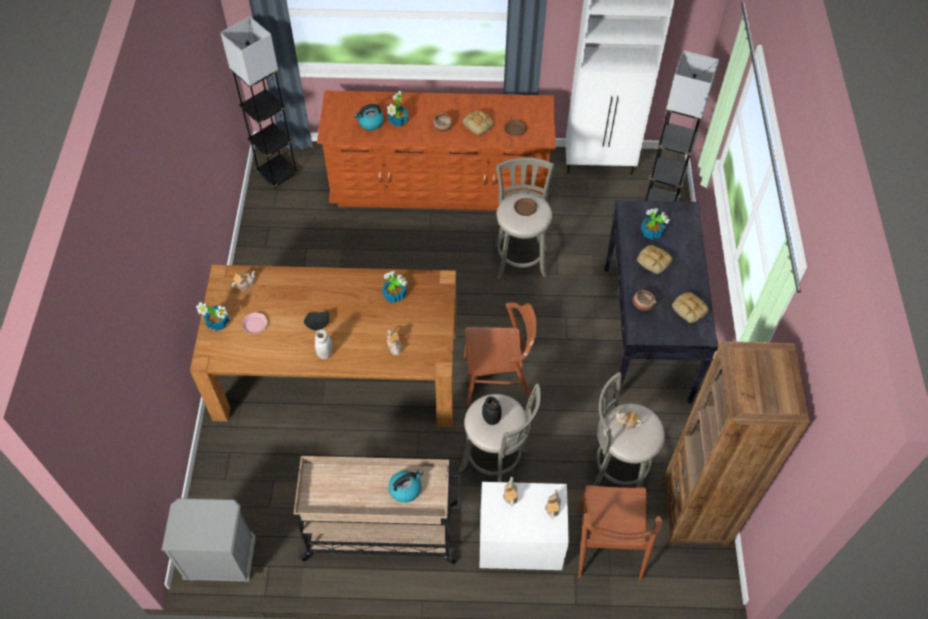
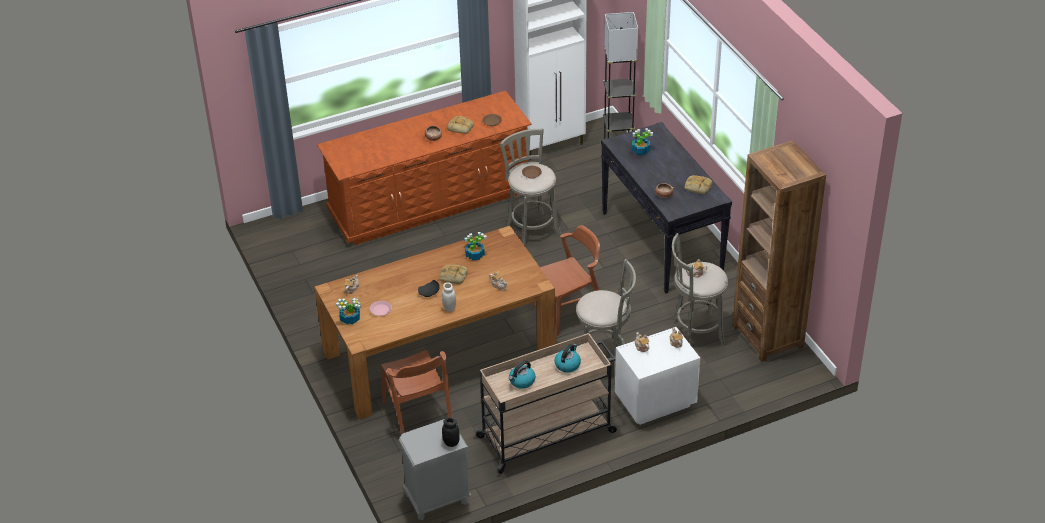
camera: 25 degrees left, 15 degrees down
(278, 174) = (284, 240): grey floor lamp -> none
(370, 123) = (373, 153): kettle -> kettle (521, 381)
(398, 121) = (394, 145): potted plant -> none
(491, 419) = (598, 306): black jar -> black jar (451, 443)
(608, 544) = (719, 378): brown chair -> brown chair (417, 413)
(653, 261) = (653, 167): bread -> bread (453, 276)

